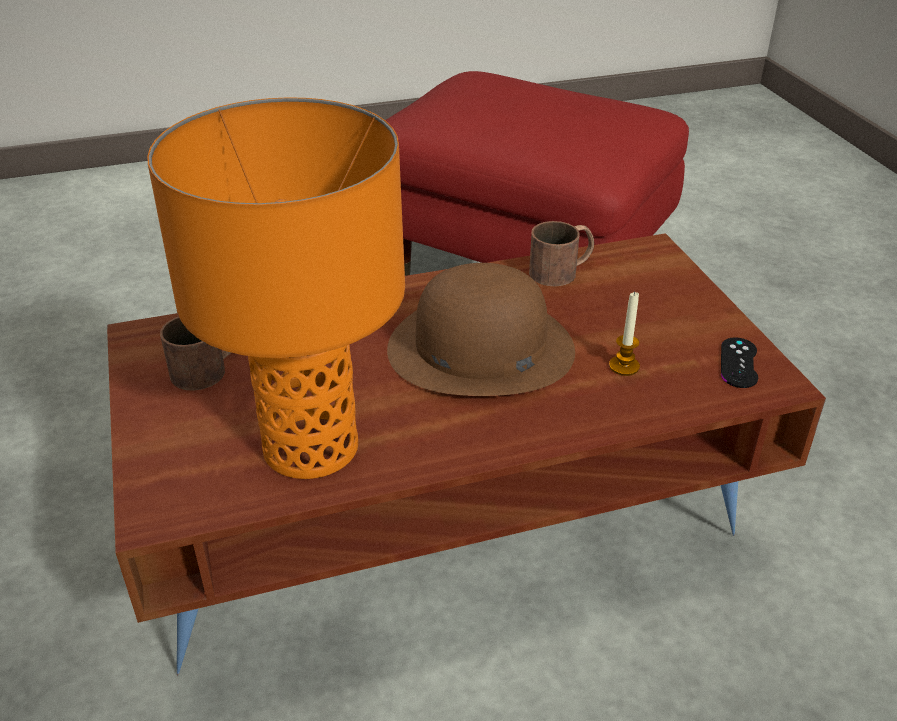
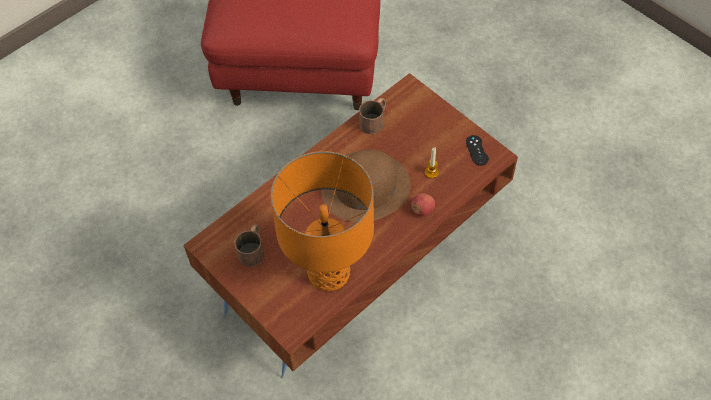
camera: 25 degrees left, 20 degrees up
(568, 415) = (422, 210): none -> apple

